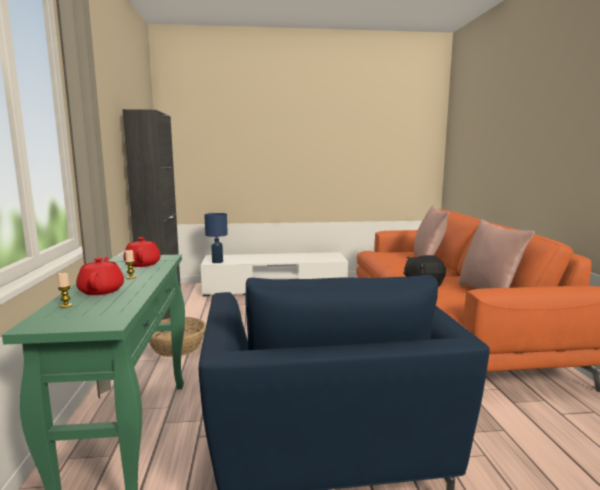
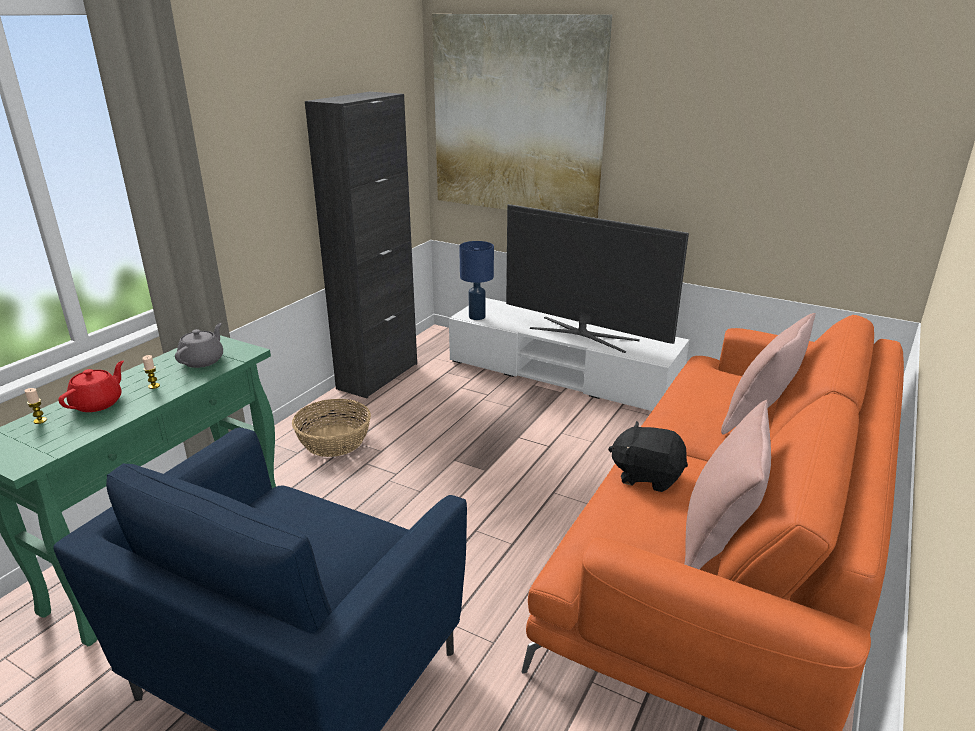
camera: 35 degrees right, 15 degrees up
(143, 264) = (203, 361): red teapot -> grey teapot
(223, 139) = (517, 117): none -> picture
(288, 258) = (583, 334): none -> television

